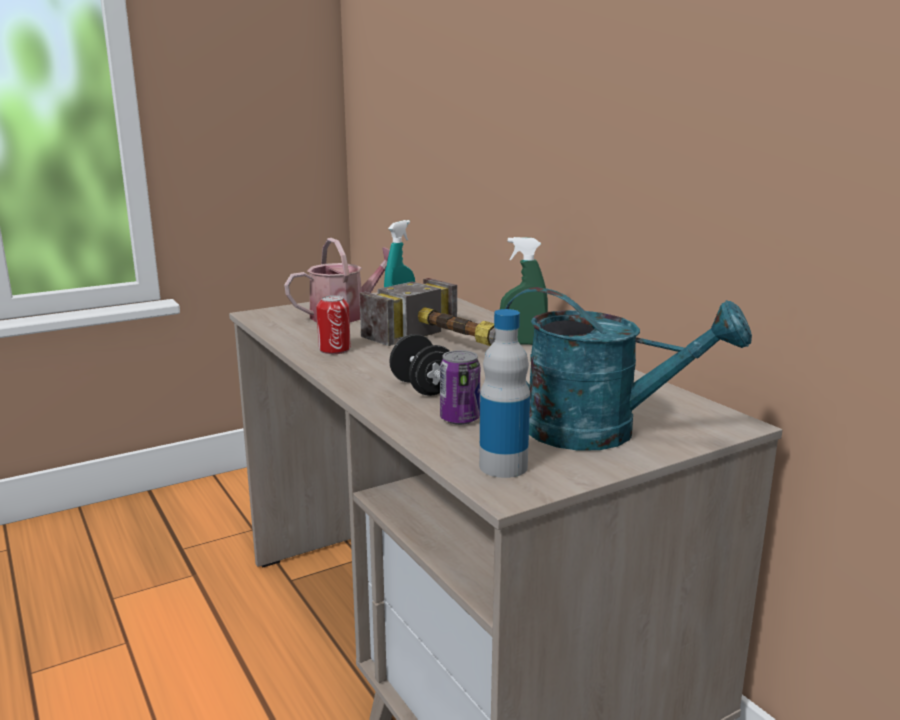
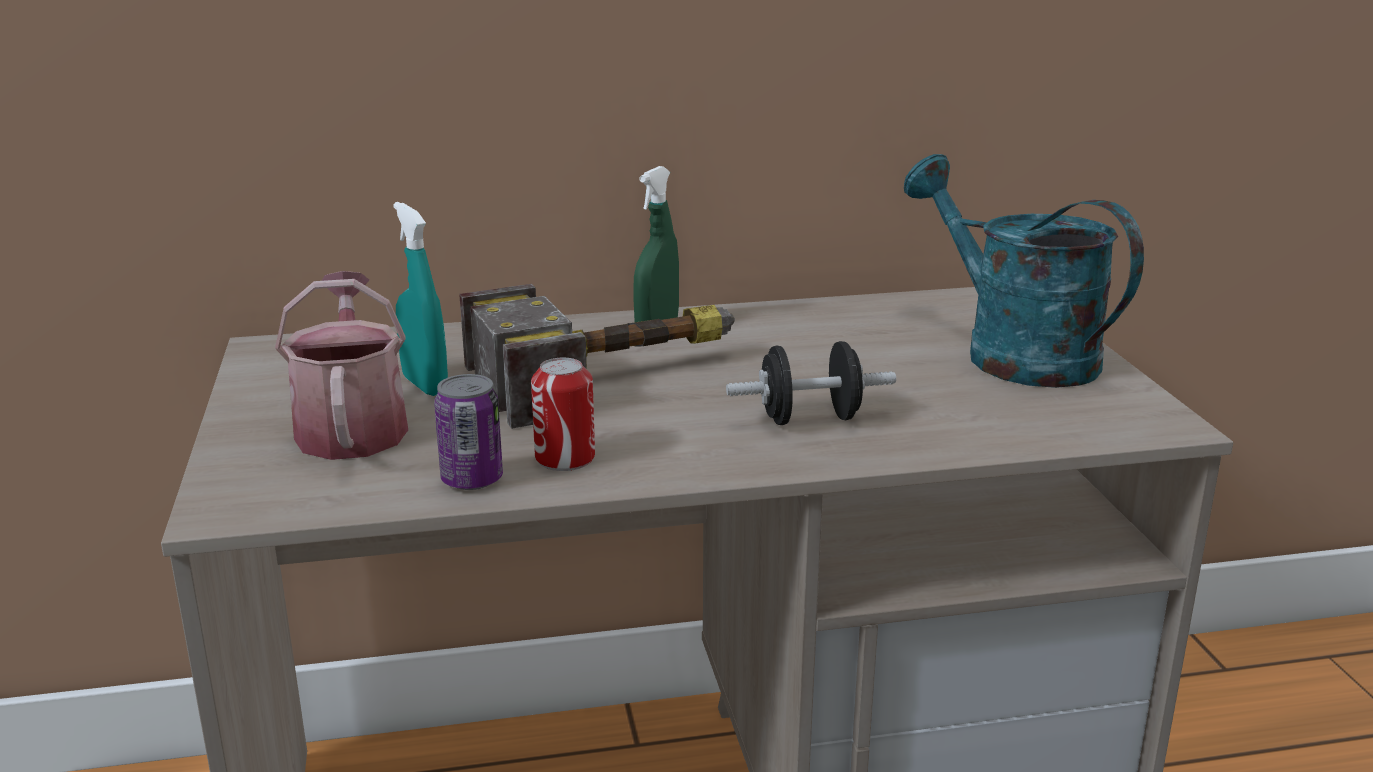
camera: 70 degrees left, 5 degrees up
(459, 419) = (942, 414): can -> can (472, 480)
(503, 466) = (1101, 415): bottle -> none
(601, 432) = (1012, 352): turquoise watering can -> turquoise watering can turned 75 degrees counterclockwise

